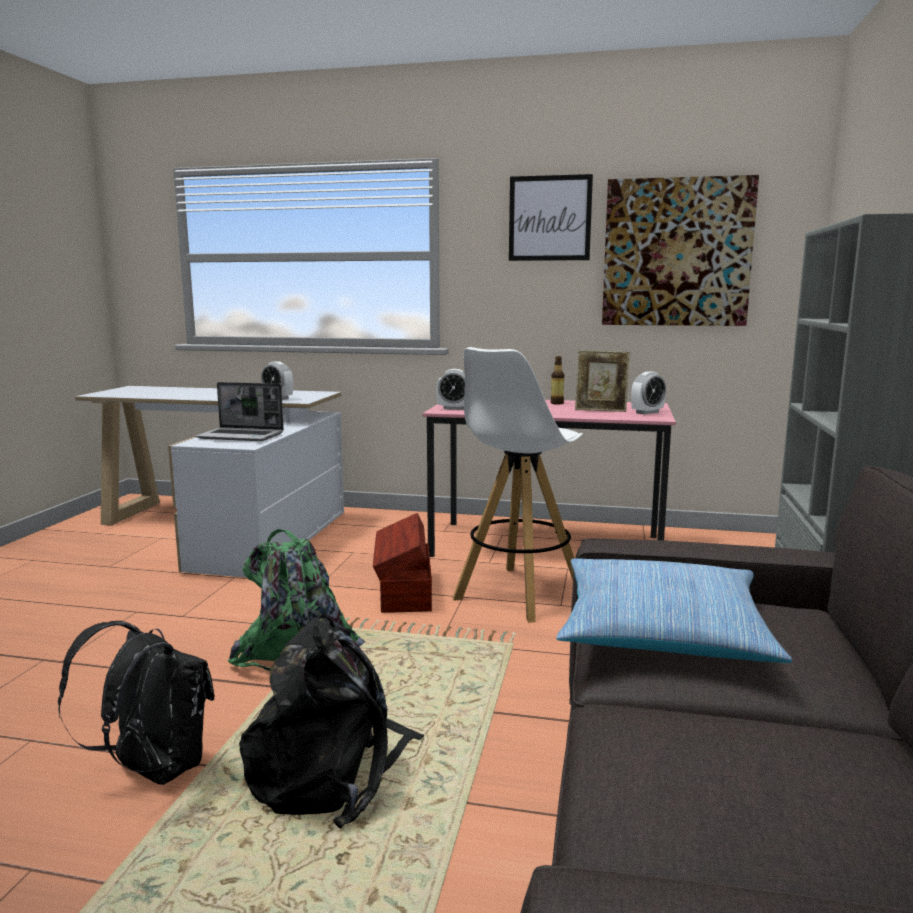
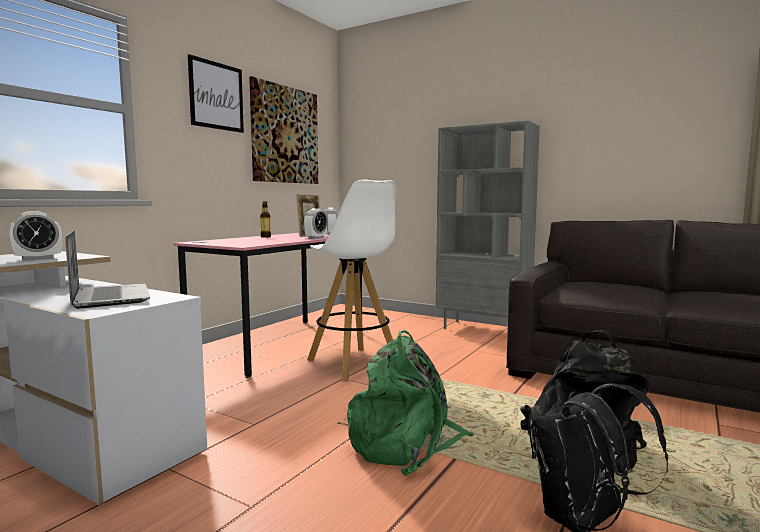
camera: 70 degrees left, 5 degrees down
(242, 436) = (110, 297): laptop -> laptop turned 60 degrees counterclockwise
(404, 591) = (311, 394): brown storage box -> none
(454, 408) = (240, 244): alarm clock -> alarm clock (316, 238)
(662, 630) = (605, 292): pillow -> none

